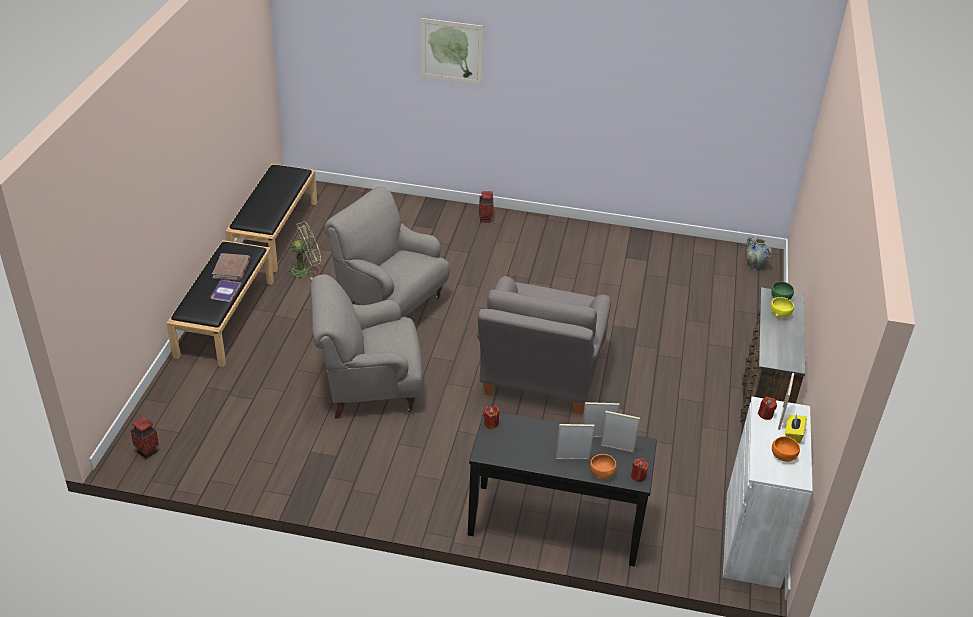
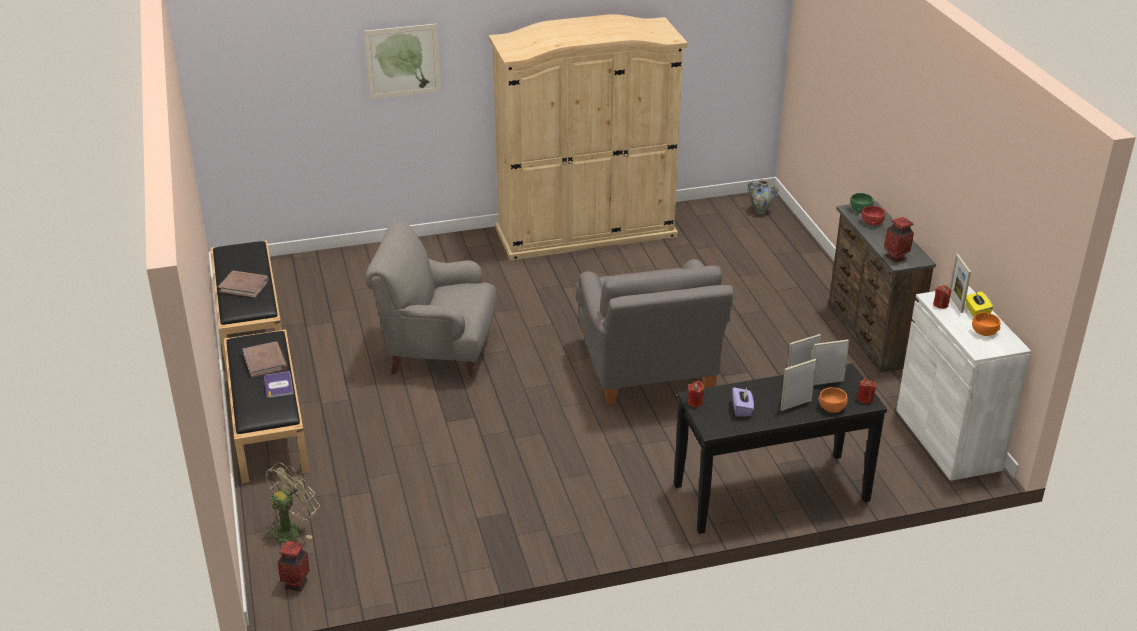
camera: 25 degrees left, 5 degrees down
(266, 202) = (244, 286): none -> brown book
(305, 270) = (318, 349): green fan -> green fan (291, 528)
(368, 388) = (485, 438): grey armchair -> none
(485, 219) = (470, 244): vase -> vase (895, 258)
(524, 444) = (742, 409): none -> purple tissue box
(586, 238) = (585, 232): none -> beige wardrobe
(780, 313) = (872, 222): yellow bowl -> red bowl

